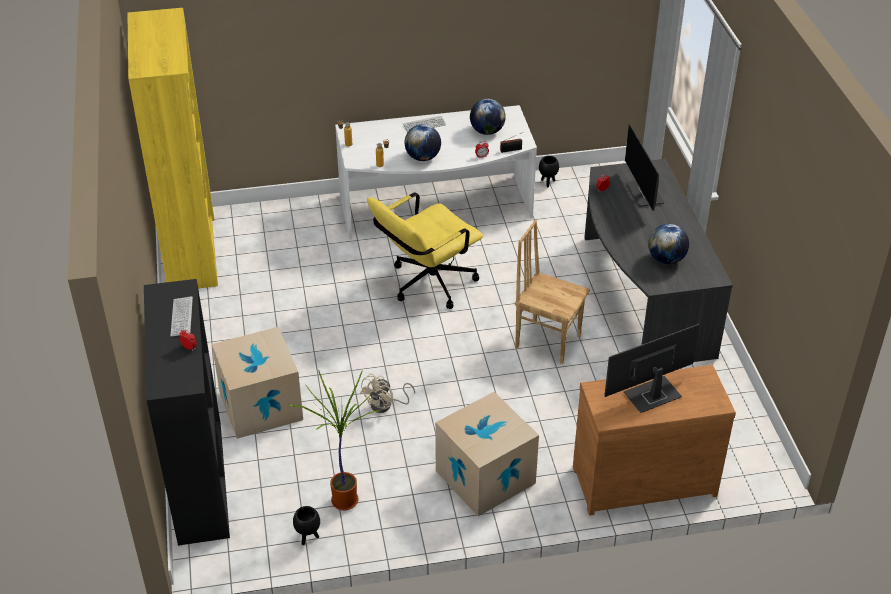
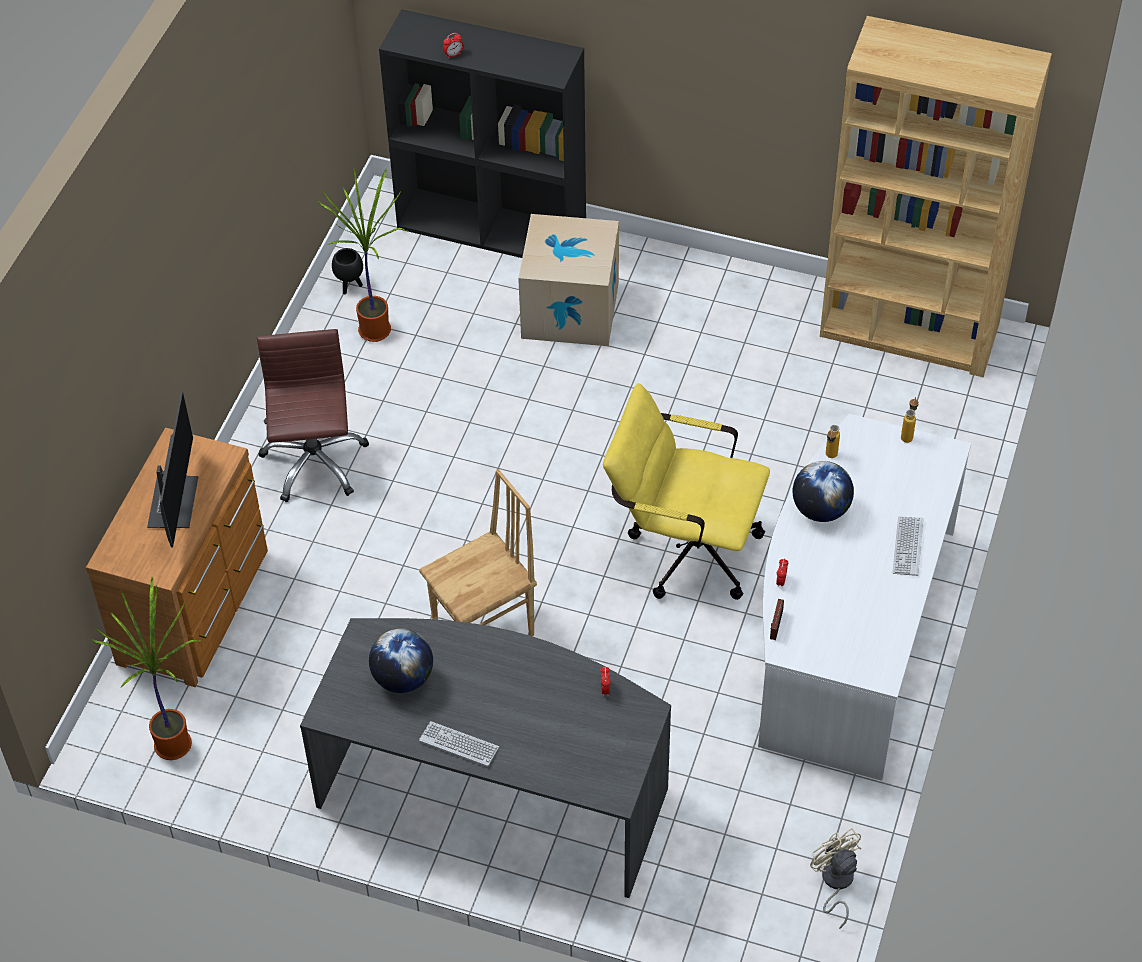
camera: 120 degrees right, 10 degrees up
(181, 317) = (506, 61): keyboard -> keyboard (459, 744)
(191, 252) = (909, 331): yellow bookcase -> brown bookcase
(385, 405) = (490, 419): beige fan -> beige fan (835, 883)
(426, 285) = (683, 548): yellow office chair -> yellow office chair turned 60 degrees counterclockwise
(485, 477) = (314, 462): cardboard box -> brown office chair
(487, 131) = (844, 618): globe -> none
(547, 182) = (837, 814): black planter -> none
(645, 194) = (559, 737): monitor -> none
(739, 438) = (174, 743): none -> potted plant

